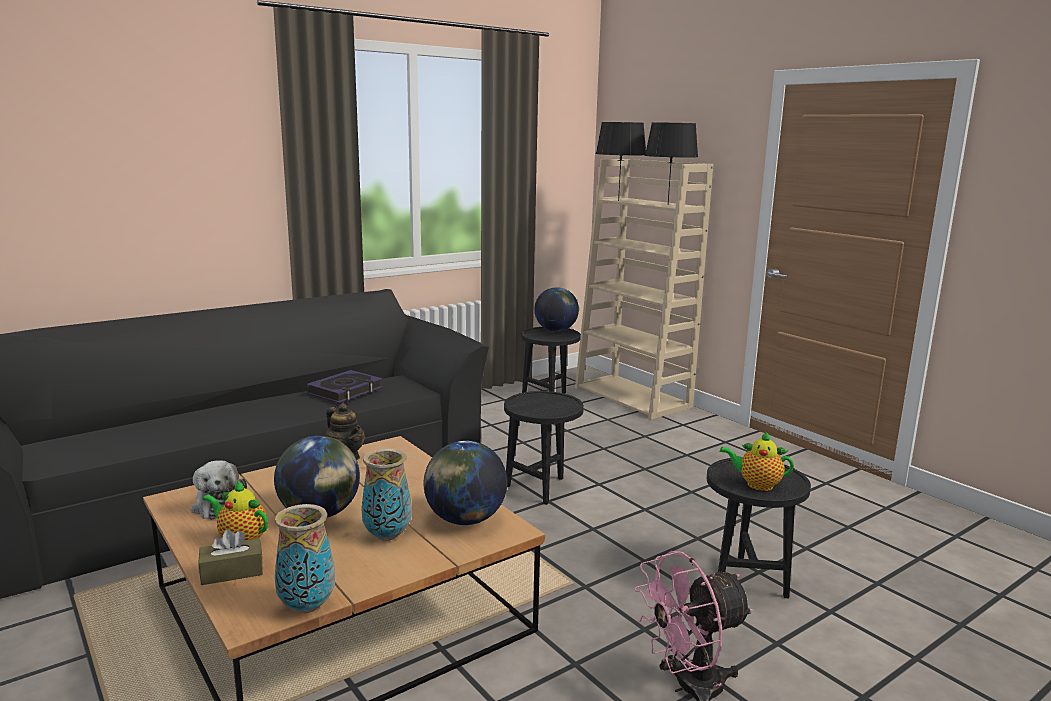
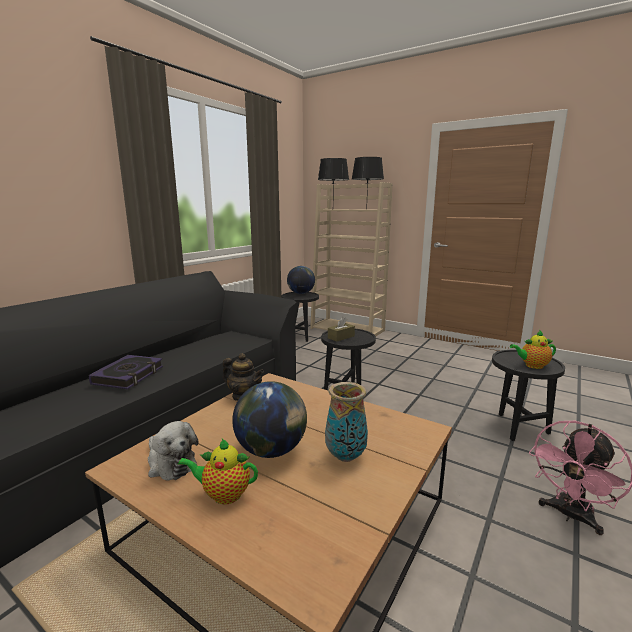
camera: 20 degrees left, 0 degrees up
(232, 572) = (245, 533): brown tissue box -> brown tissue box (341, 337)
(306, 606) = (353, 551): vase -> none
(345, 391) = (203, 347): book -> book (128, 376)
(465, 520) = (386, 428): globe -> none

